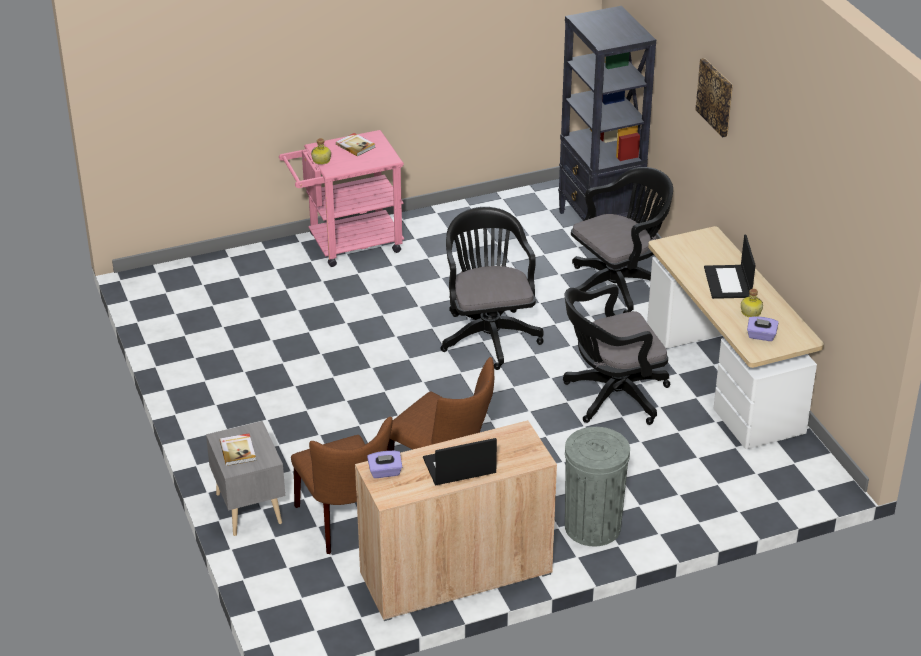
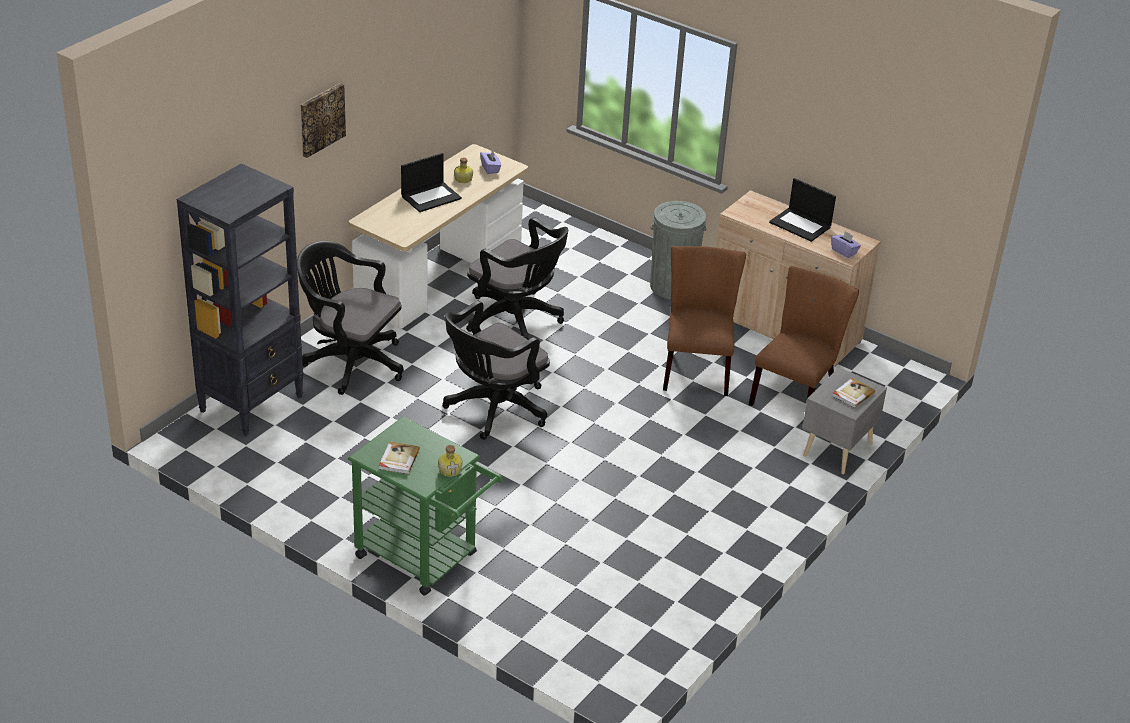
camera: 125 degrees left, 0 degrees up
(347, 244) = (424, 559): pink cart -> green cart

